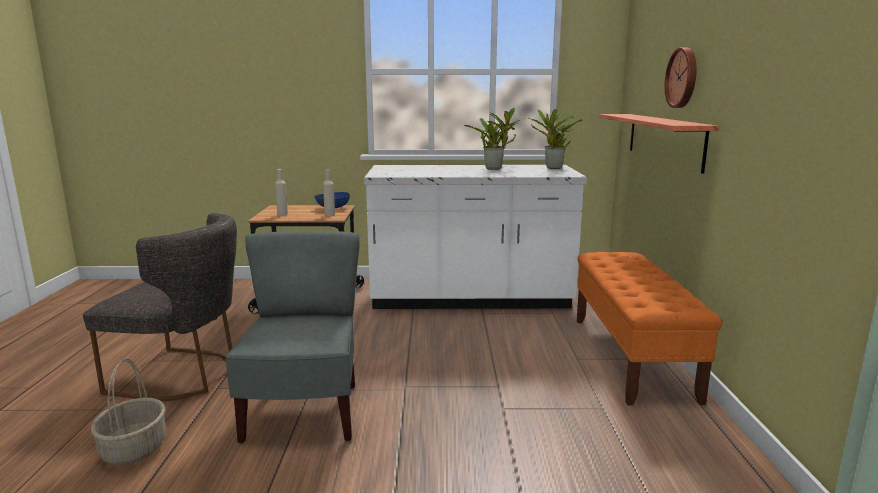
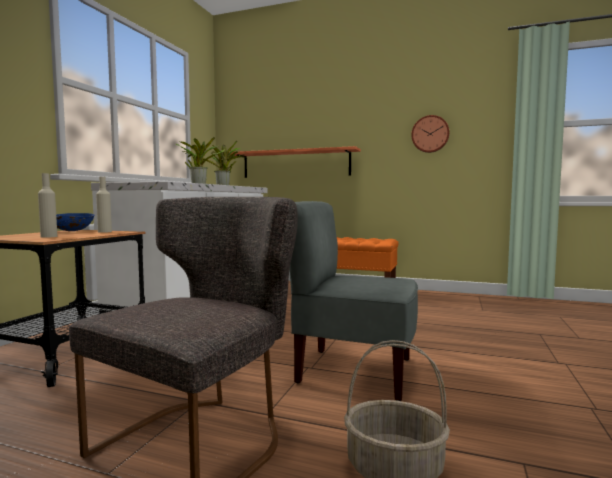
camera: 70 degrees left, 10 degrees down
(683, 78) = (313, 127): wall clock -> wall clock (430, 134)

